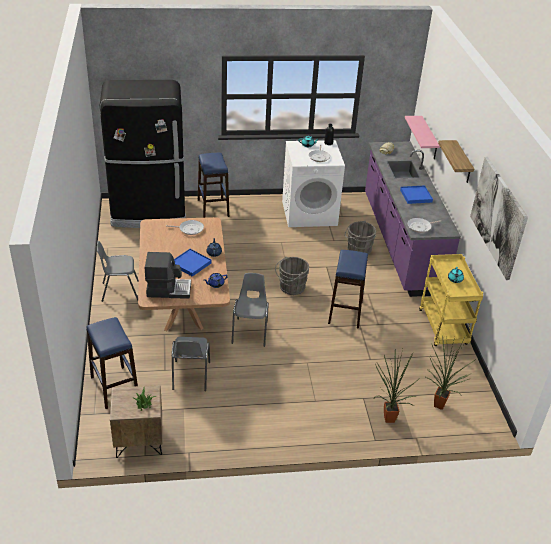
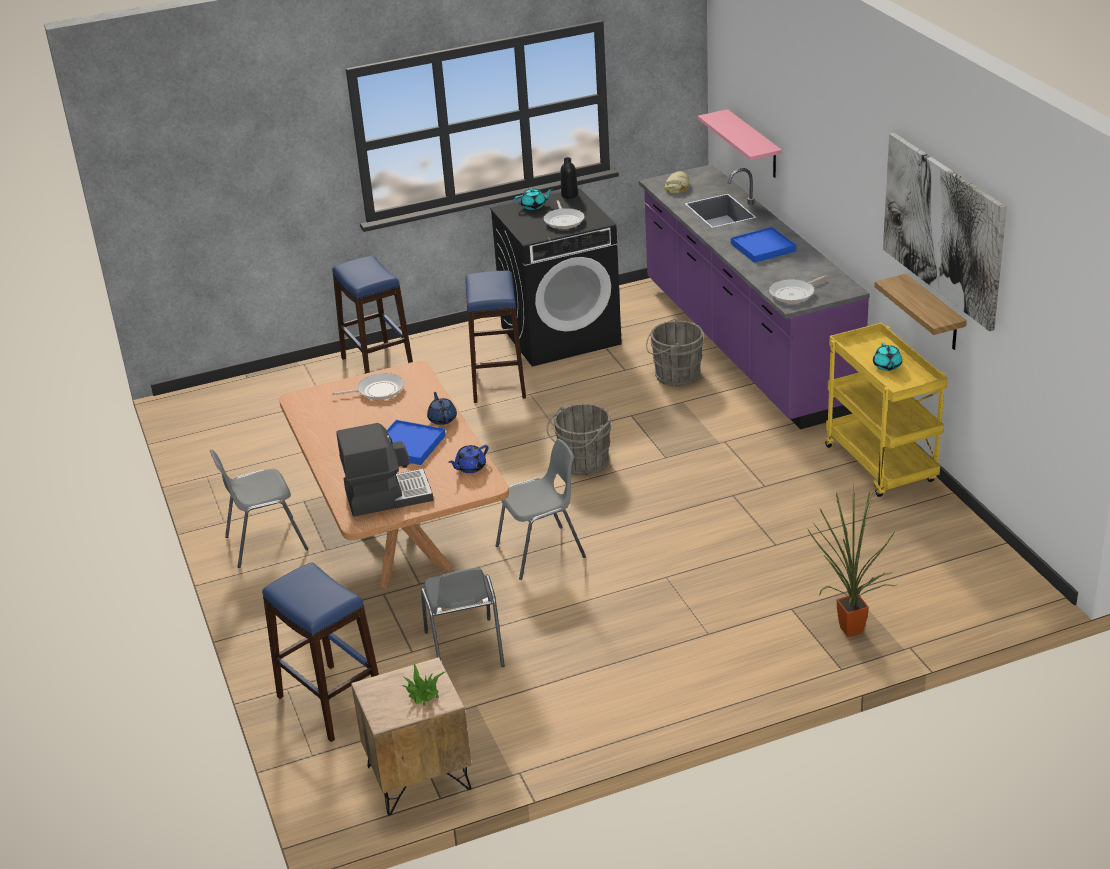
camera: 10 degrees left, 5 degrees down
(148, 213) = (258, 400): black fridge -> none
(250, 332) = (542, 552): grey chair -> grey chair turned 75 degrees clockwise
(309, 213) = (561, 335): white washing machine -> black washing machine
(345, 312) = (699, 481): blue stool -> blue stool (498, 382)
(438, 406) = (926, 590): potted plant -> none
(463, 163) = (842, 162): shelf -> shelf (934, 314)

